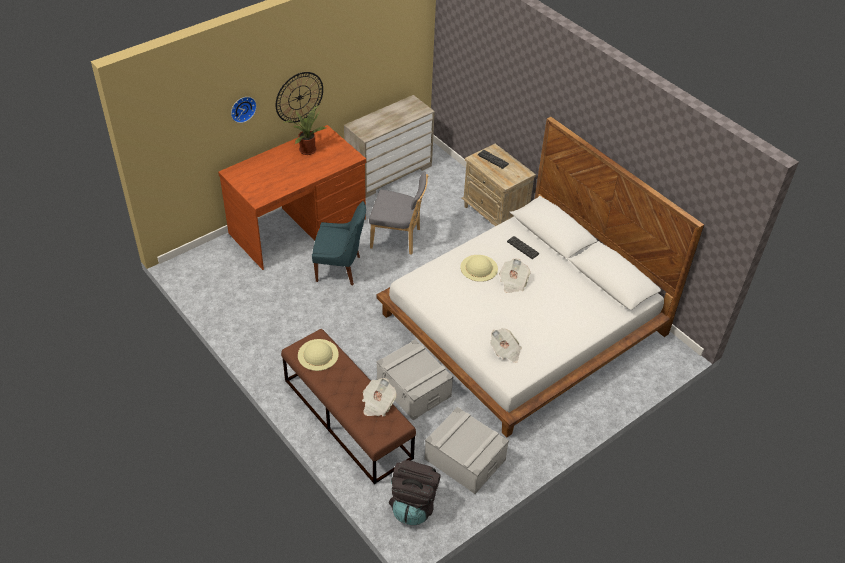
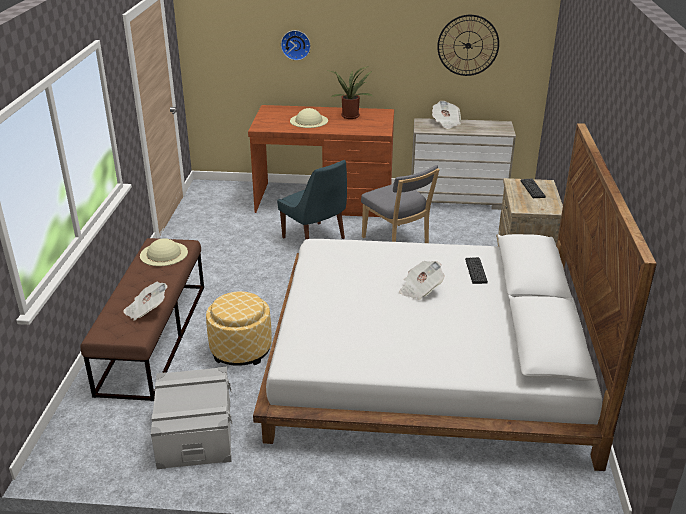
camera: 45 degrees right, 15 degrees down
(299, 97) = (364, 61): wall clock -> wall clock (468, 45)
(414, 389) = (241, 350): grey storage box -> ottoman
(414, 504) = (94, 436): black backpack -> none
(479, 268) = (401, 263): beige hat -> beige hat (309, 121)
(505, 351) = (322, 336): newspaper -> newspaper (446, 123)

